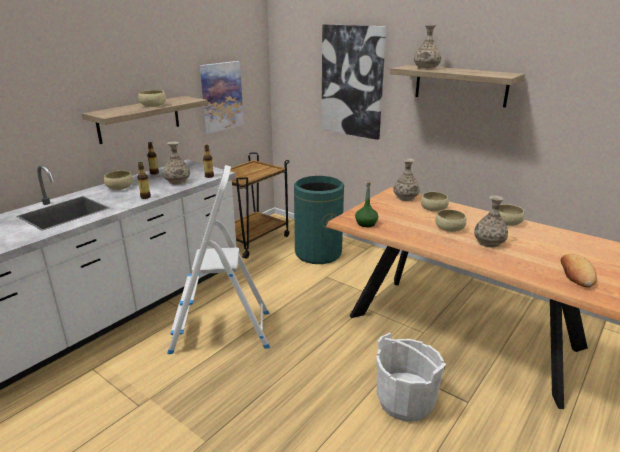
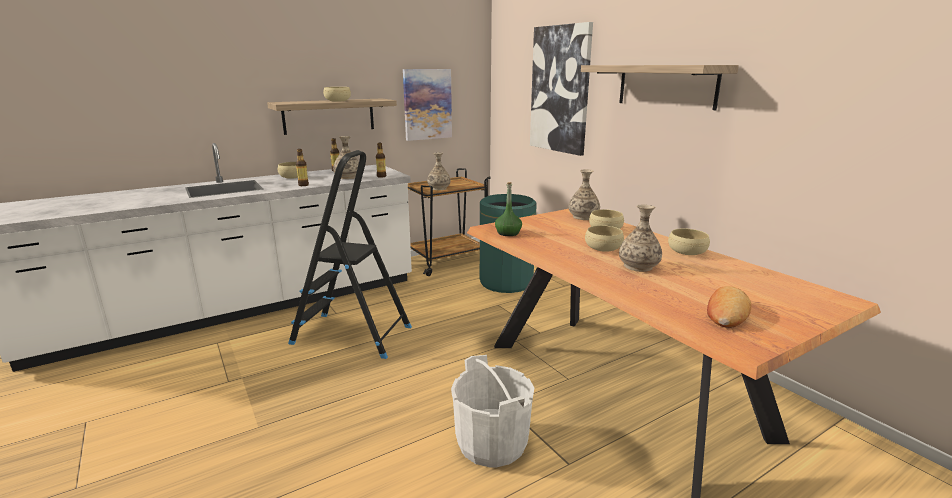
camera: 20 degrees right, 5 degrees down
(220, 332) = (350, 335): white step ladder -> black step ladder
(426, 68) = (623, 64): vase -> vase (438, 188)

